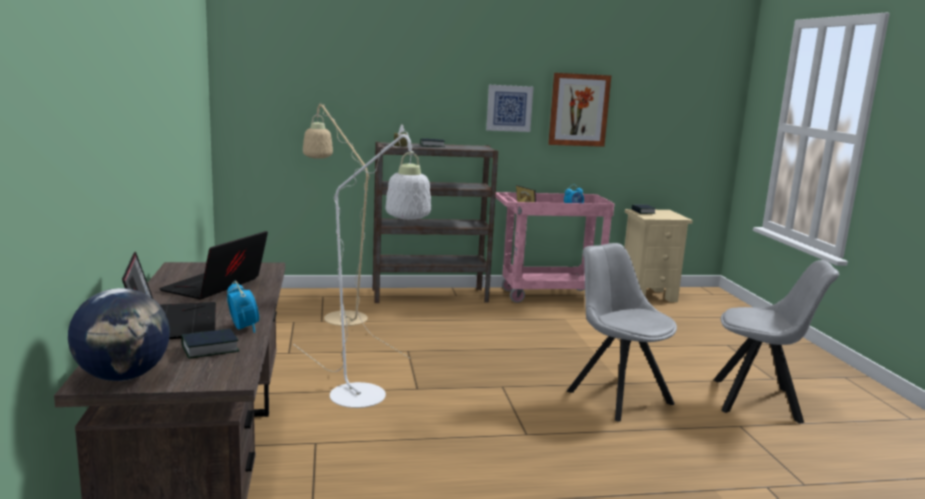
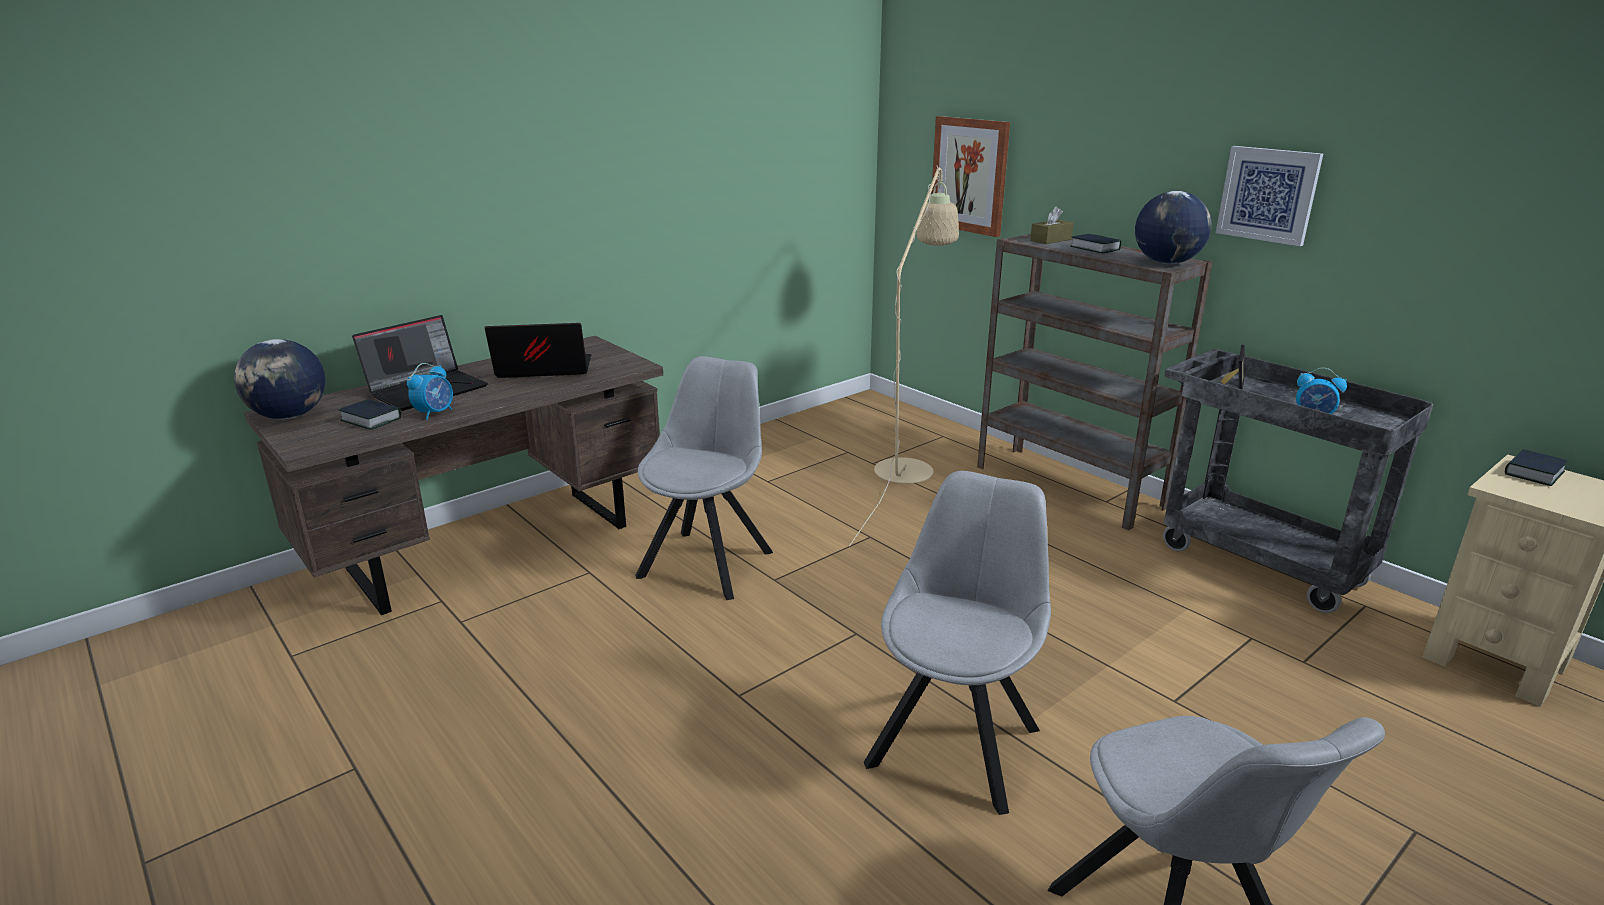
camera: 60 degrees right, 10 degrees up
(366, 400) = (707, 562): white floor lamp -> grey chair
(479, 147) = (1166, 263): none -> globe
(545, 296) = (1252, 563): pink cart -> grey cart
(578, 110) = (1426, 211): picture -> picture (969, 175)

